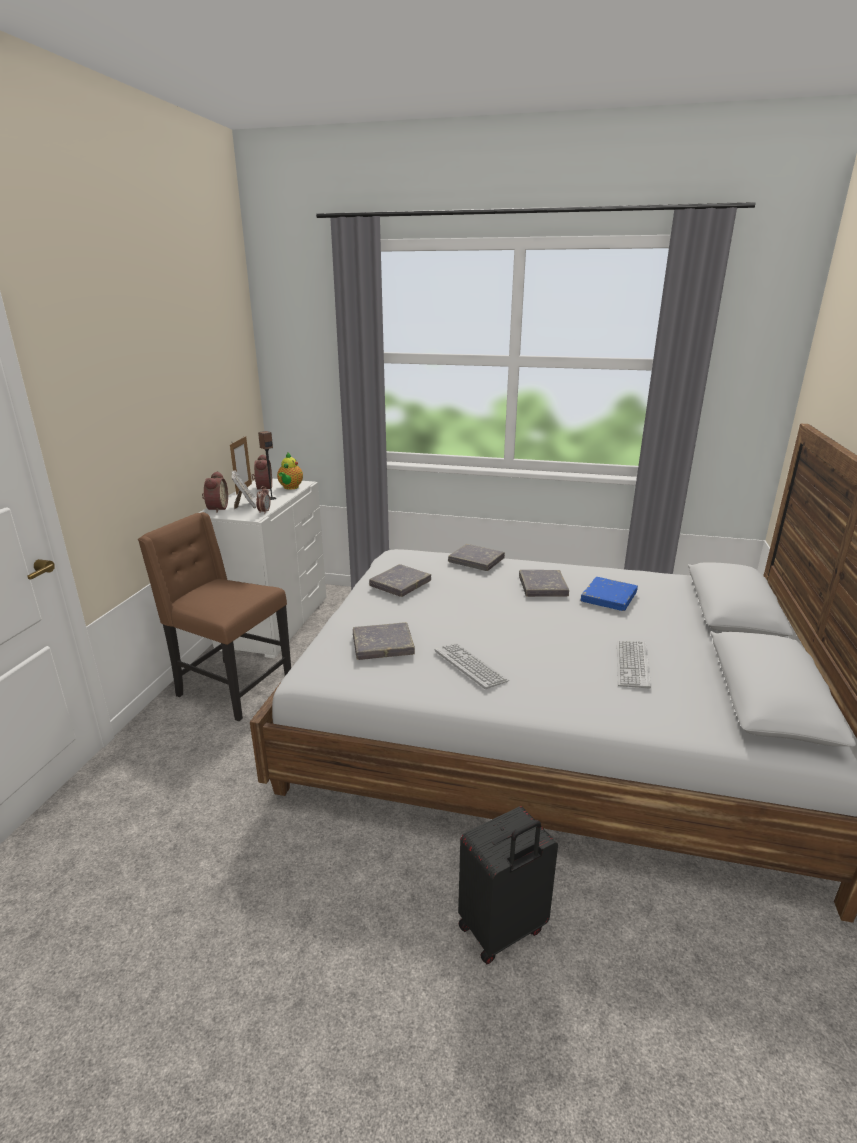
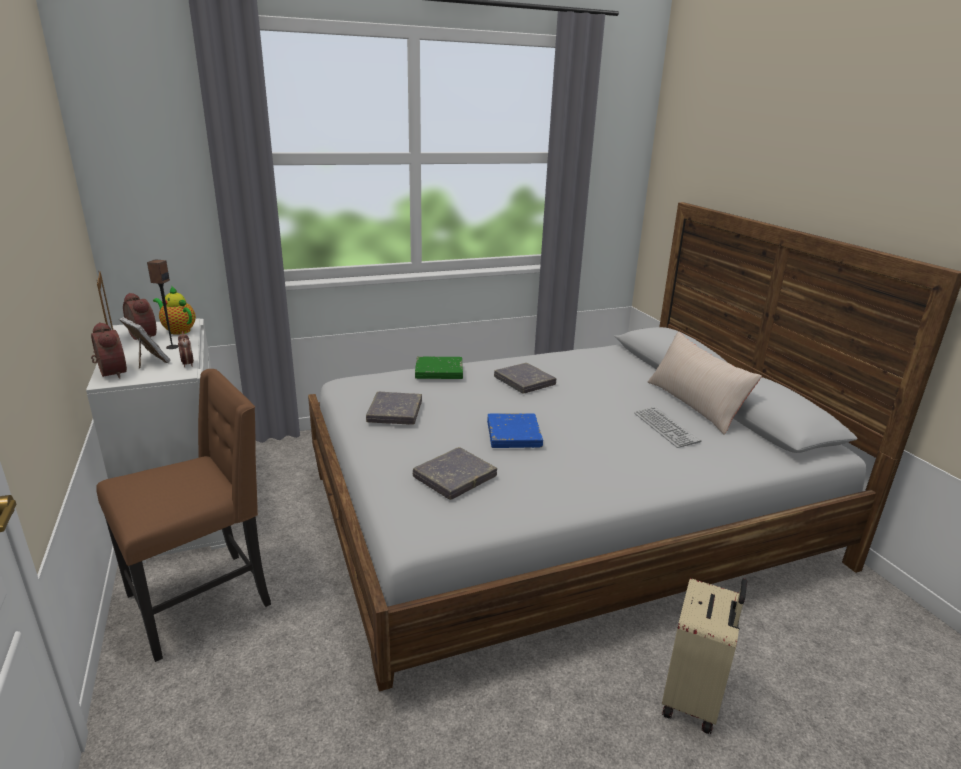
camera: 35 degrees left, 0 degrees up
(231, 687) = (203, 600): brown chair -> brown chair turned 150 degrees clockwise
(290, 487) = (178, 330): teapot -> teapot turned 150 degrees clockwise
(470, 666) = (554, 470): keyboard -> none
(476, 561) = (439, 371): grey book -> green book
(503, 930) = (693, 699): black suitcase -> beige suitcase
(609, 597) = (584, 377): blue book -> blue book (513, 435)
(700, 653) = (694, 404): none -> beige pillow

